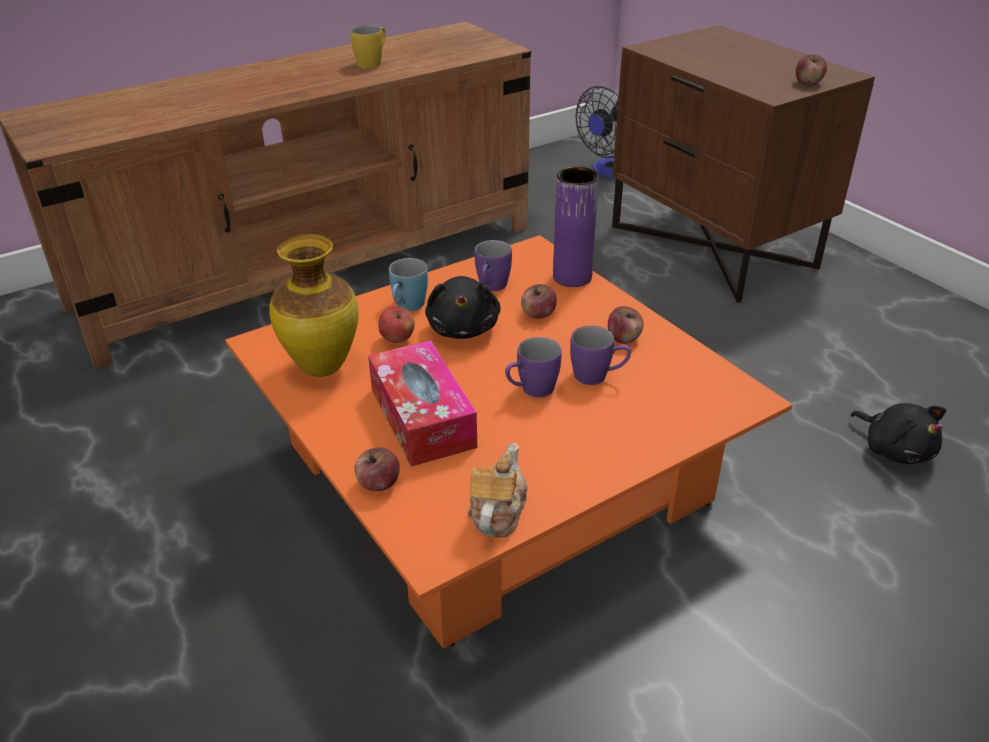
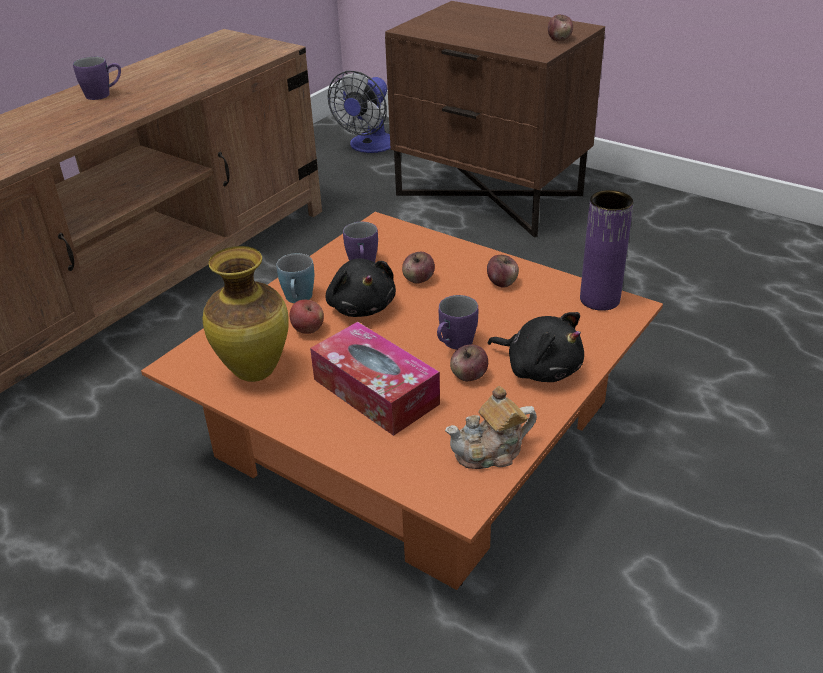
camera: 20 degrees left, 0 degrees up
(373, 62) = (164, 80): yellow mug -> none
(378, 484) = (374, 458): apple -> apple (469, 376)
(497, 512) = (491, 452): teapot -> teapot turned 105 degrees counterclockwise
(572, 277) = (427, 241): purple vase -> purple vase (599, 299)
(598, 376) = (501, 319): purple mug -> purple mug (104, 95)
(895, 449) = (713, 325): black plush toy -> black plush toy (540, 368)

